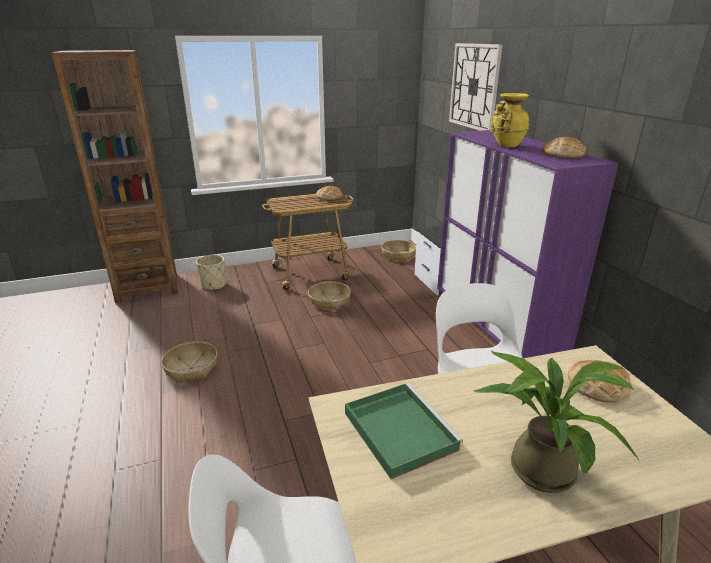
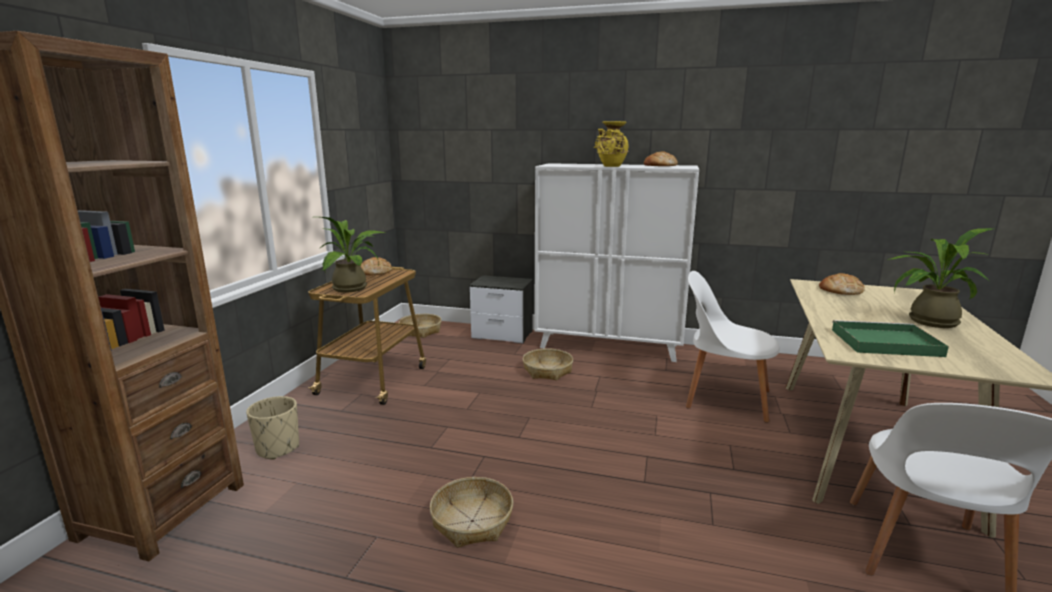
camera: 55 degrees left, 10 degrees down
(291, 204) = (354, 288): none -> potted plant
(329, 301) = (452, 389): basket -> basket (548, 371)
(474, 86) = (499, 128): wall clock -> none
(495, 334) = (609, 346): purple cabinet -> white cabinet

